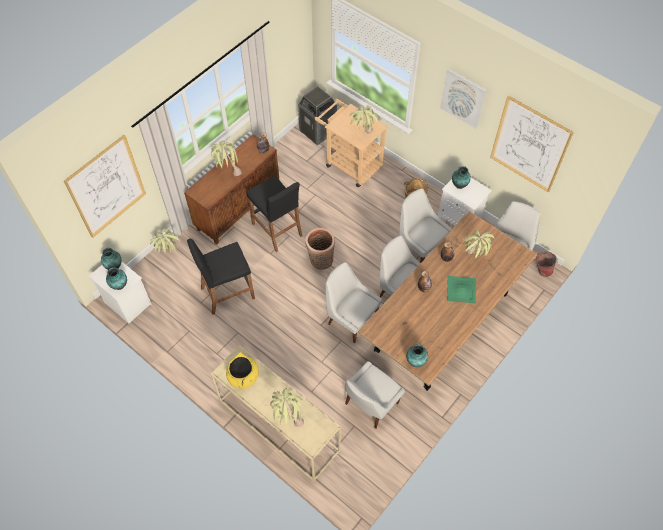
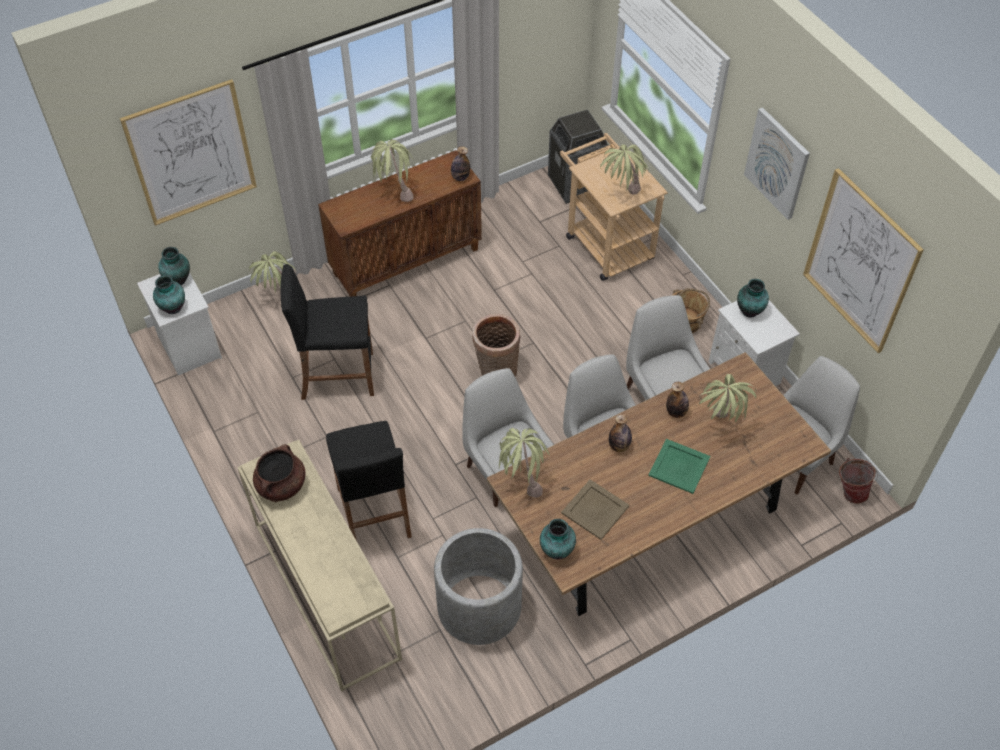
camera: 20 degrees right, 5 degrees down
(243, 376) = (281, 486): yellow cooking pot -> brown cooking pot
(277, 230) = (451, 307): black stool -> black stool (374, 512)
(288, 418) = (318, 567): potted plant -> potted plant (521, 482)
(370, 404) = (479, 607): white chair -> grey planter
(426, 330) = (594, 509): none -> beige tray

